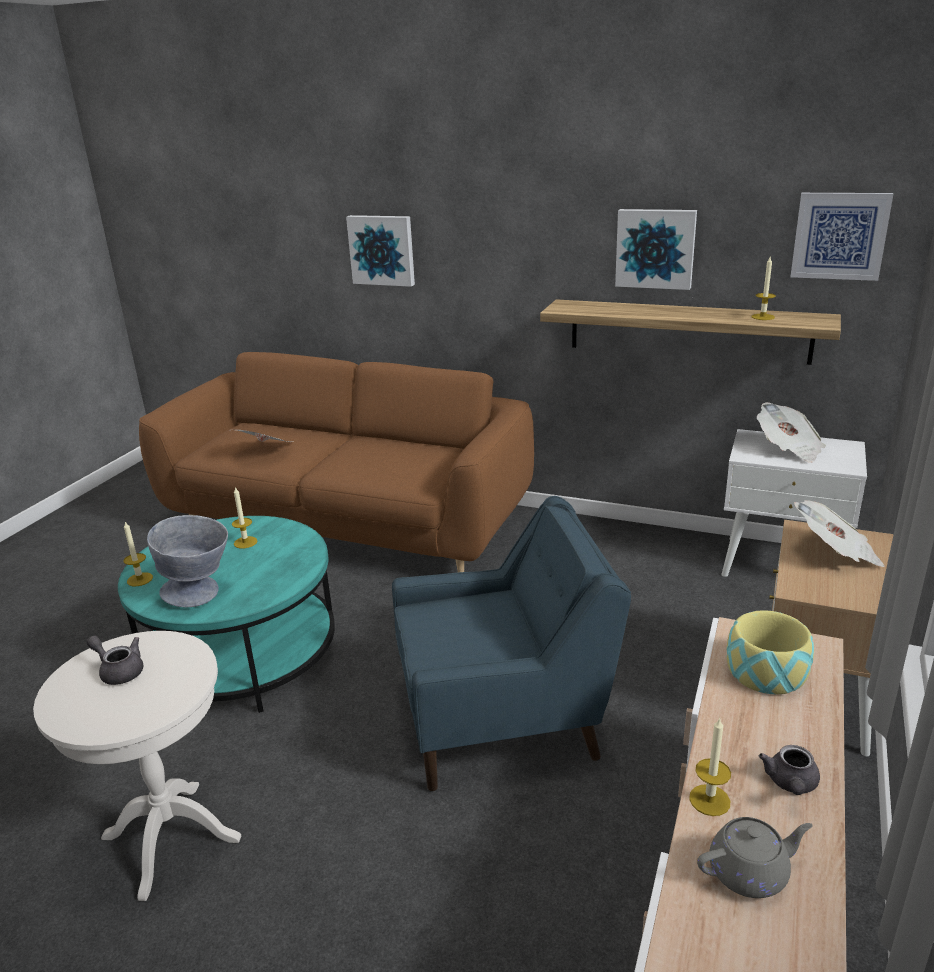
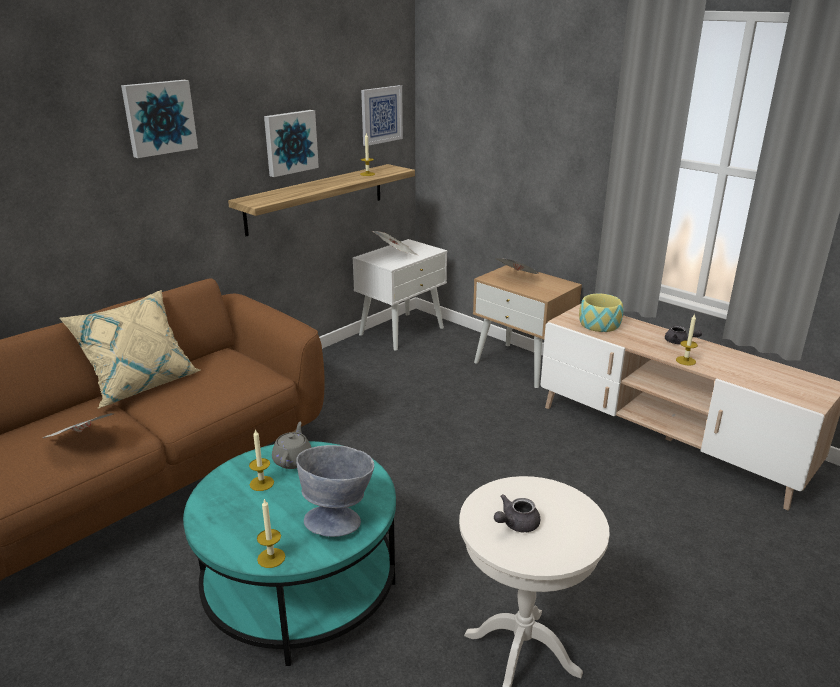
camera: 70 degrees left, 0 degrees up
(371, 439) = (140, 384): none -> beige pillow
(382, 250) = (54, 194): picture -> picture (159, 117)
(503, 718) = (477, 464): blue armchair -> none
(750, 872) = (729, 364): grey teapot -> grey teapot (293, 460)

